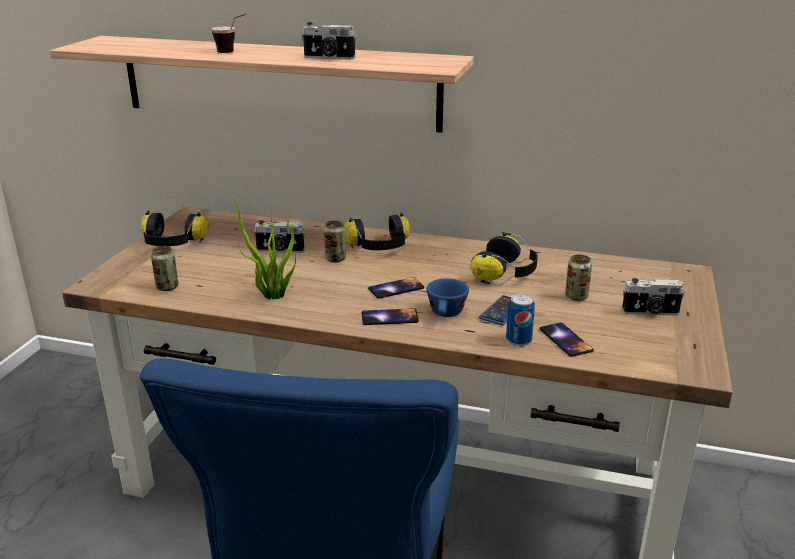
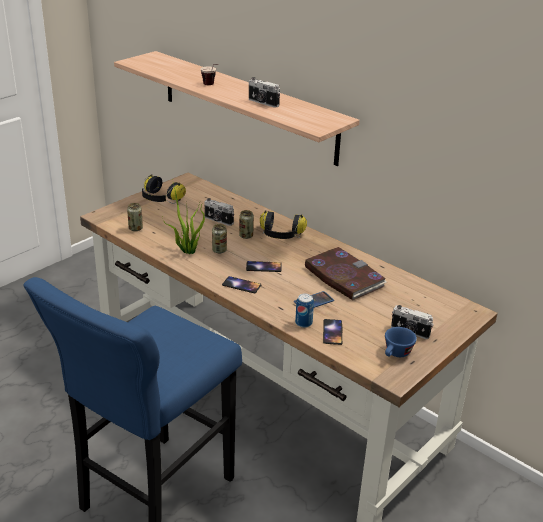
camera: 25 degrees right, 5 degrees up
(446, 314) = (277, 293): blue cup -> blue cup (396, 354)
(506, 274) = (343, 277): headphones -> book
(576, 296) = (372, 306): can -> can (219, 250)

